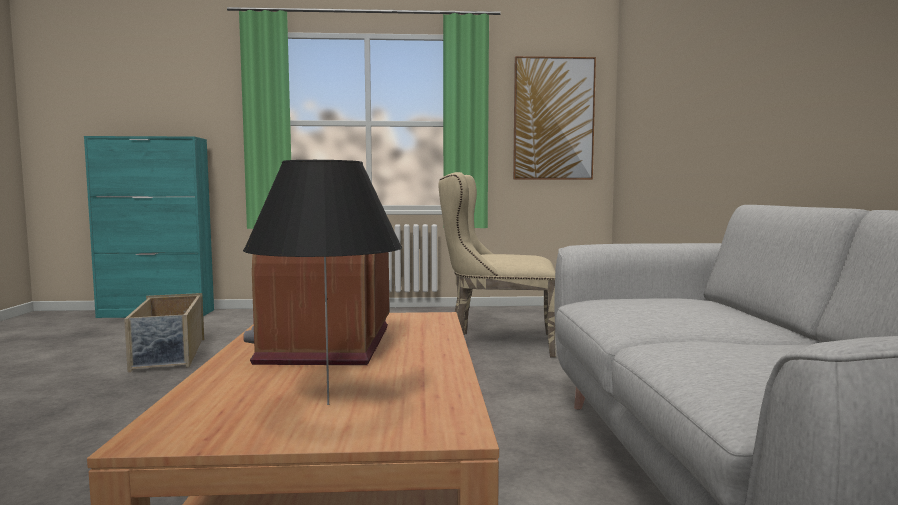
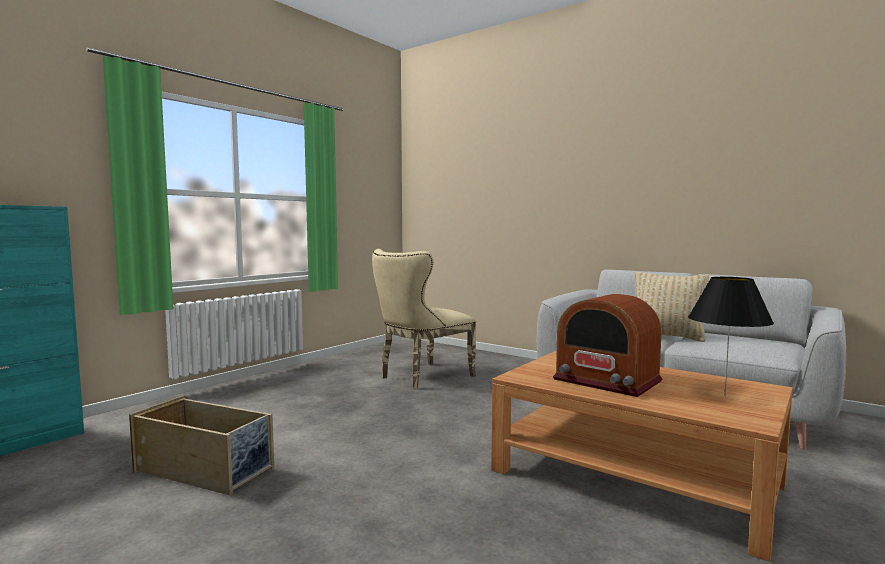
camera: 50 degrees left, 0 degrees up
(553, 119) = (369, 198): picture -> none
(688, 331) = (667, 336): none -> beige pillow

